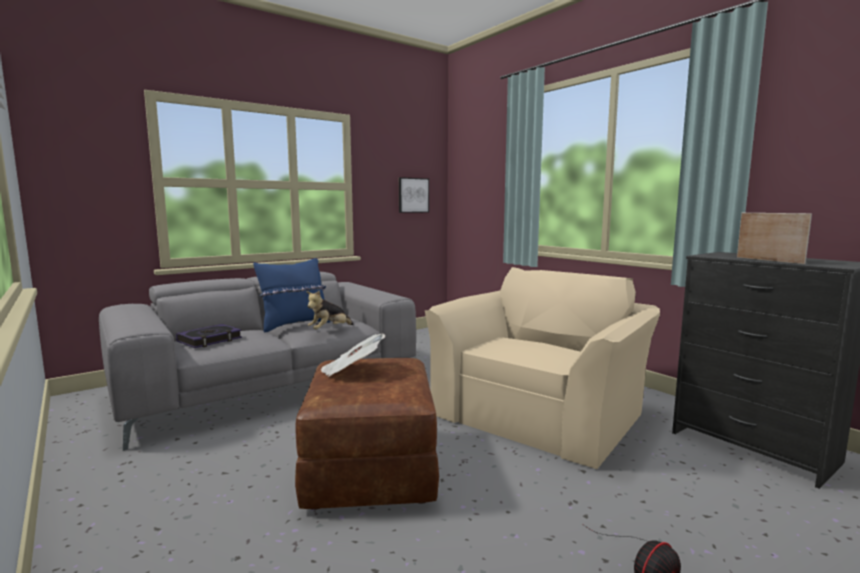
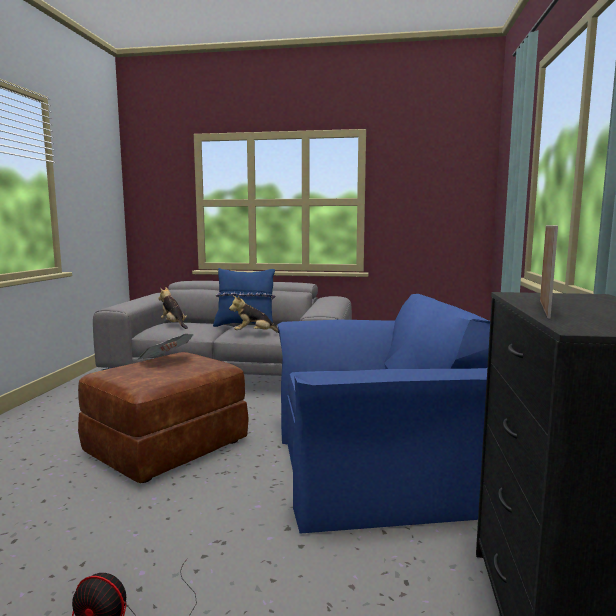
camera: 45 degrees right, 0 degrees up
(210, 340) = (174, 325): book -> plush toy
(413, 195) = (442, 209): picture -> none
(542, 410) = (381, 467): beige armchair -> blue armchair

